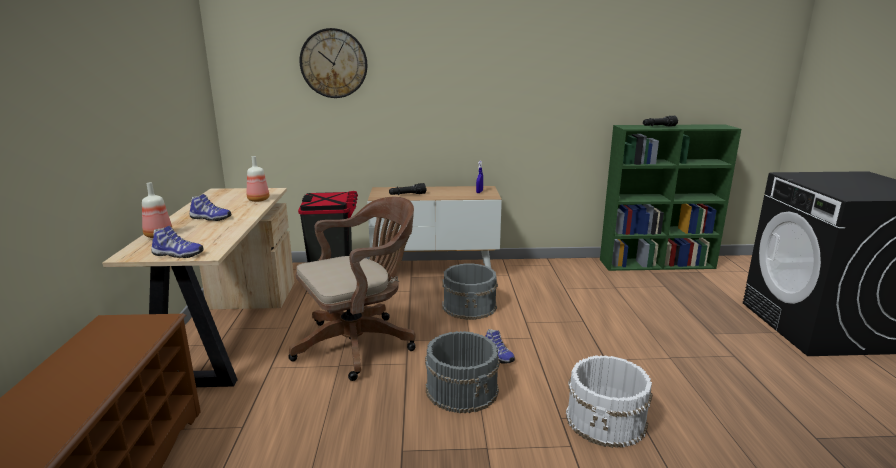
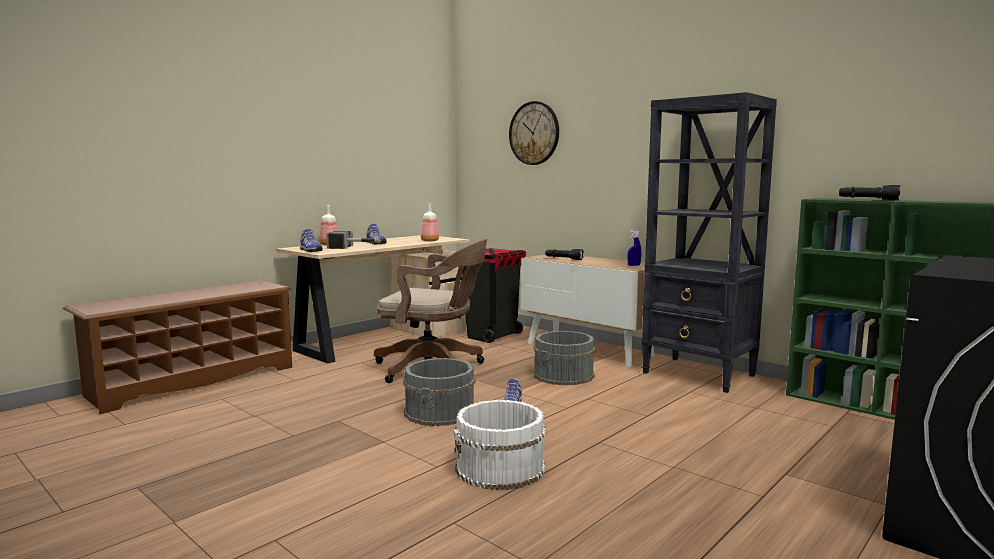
camera: 45 degrees right, 10 degrees down
(215, 233) = (354, 247): none -> hammer
(541, 270) = (699, 374): none -> black bookcase

